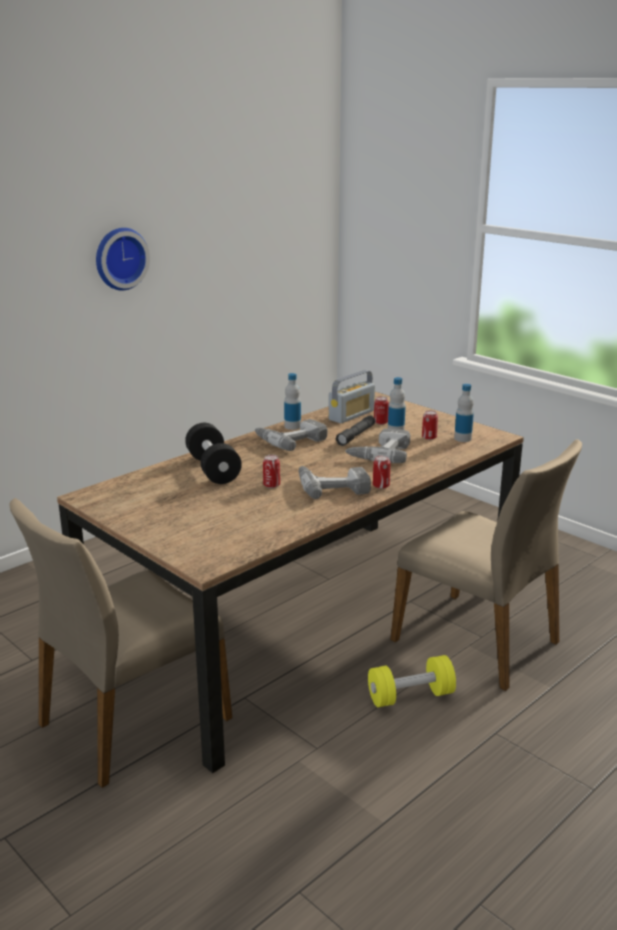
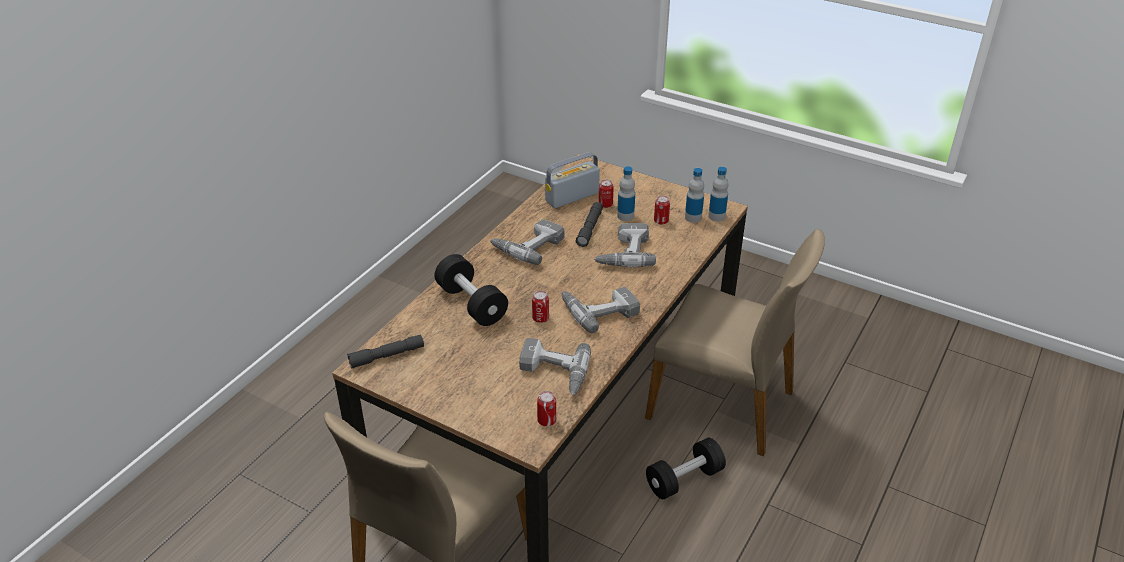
camera: 15 degrees left, 15 degrees up
(112, 492) = (387, 356): none -> grey flashlight
(120, 258) = (293, 53): wall clock -> none
(260, 522) = (553, 373): none -> power drill
(292, 426) = (520, 224): bottle -> bottle (716, 216)
(351, 415) = (572, 197): radio -> radio turned 150 degrees counterclockwise
(381, 486) = (644, 301): can -> can (546, 420)
(410, 696) = (684, 479): yellow dumbbell -> black dumbbell

